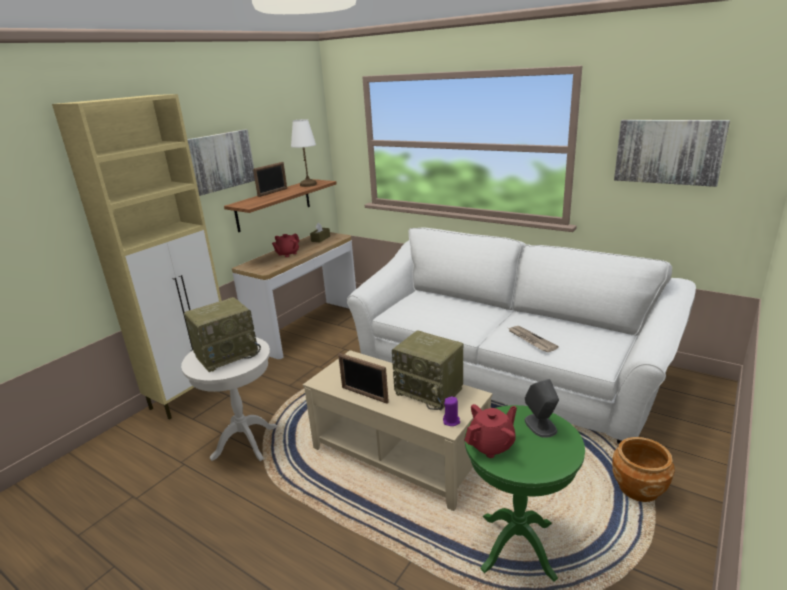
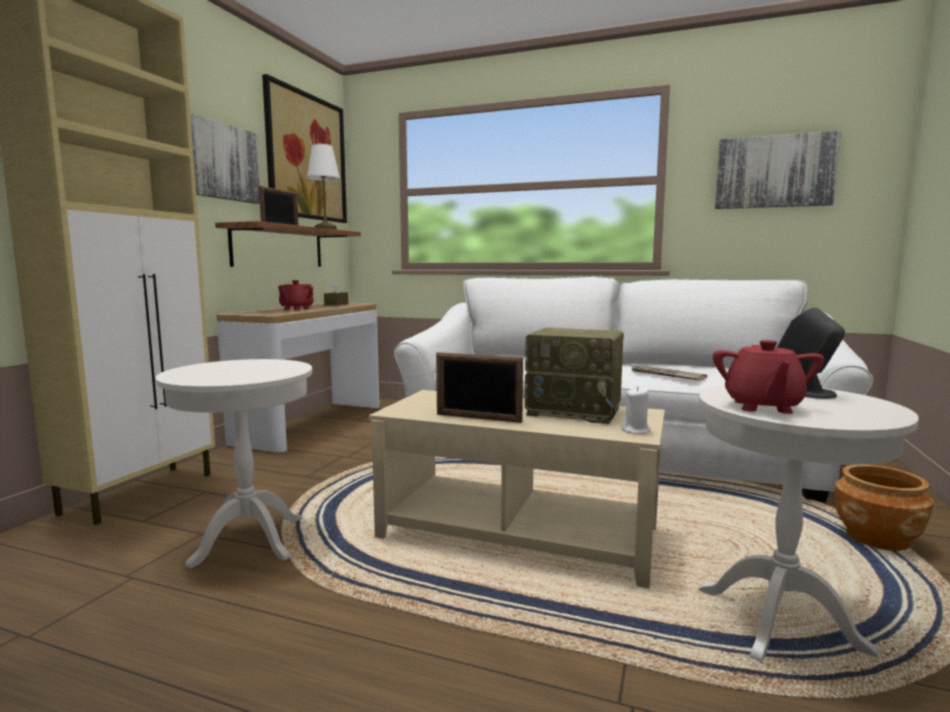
camera: 15 degrees left, 15 degrees down
(227, 354) = (239, 369): radio -> none
(290, 126) = (306, 157): none -> picture
(451, 421) = (636, 430): purple candle -> white candle
(491, 445) = (762, 407): red teapot -> red teapot turned 150 degrees clockwise
(517, 546) = (780, 620): green side table -> white side table

